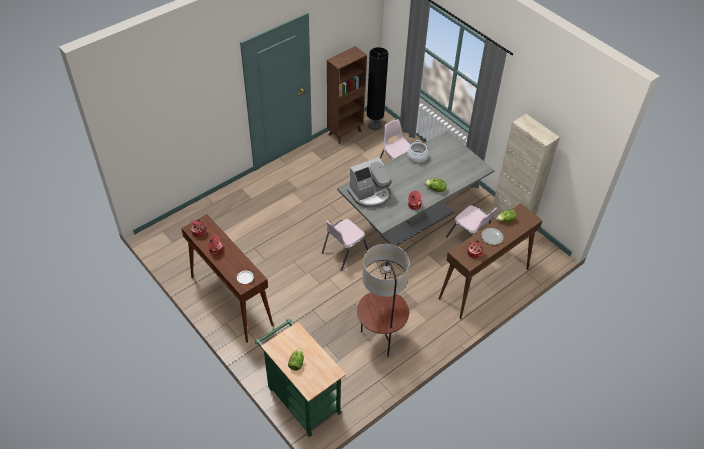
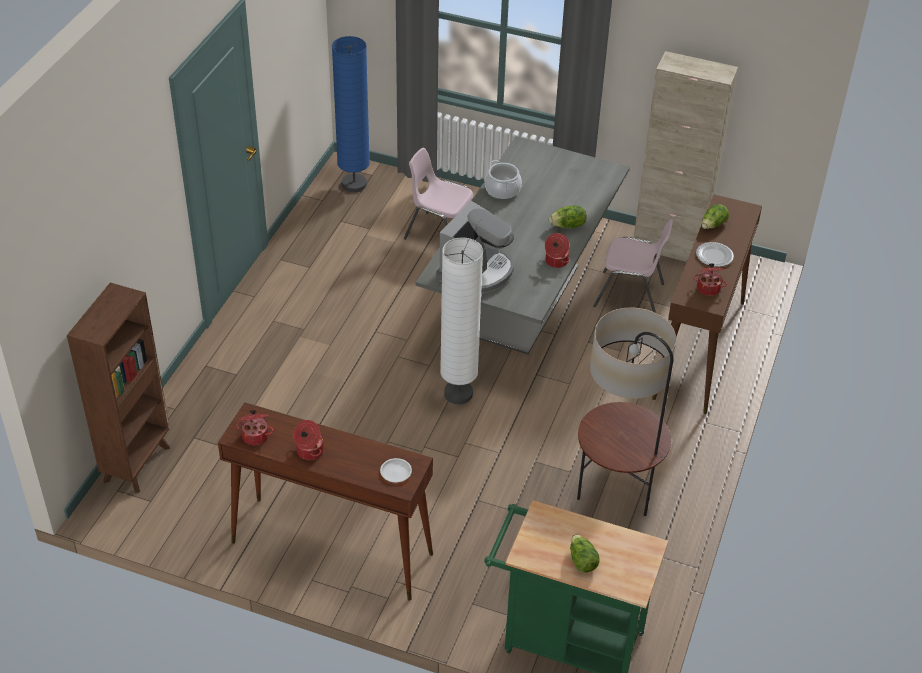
camera: 30 degrees left, 5 degrees down
(344, 252) = (458, 394): pink chair -> white floor lamp
(345, 132) = (315, 212): brown bookcase -> brown bookcase (138, 463)
(374, 125) = (354, 184): black floor lamp -> blue floor lamp

